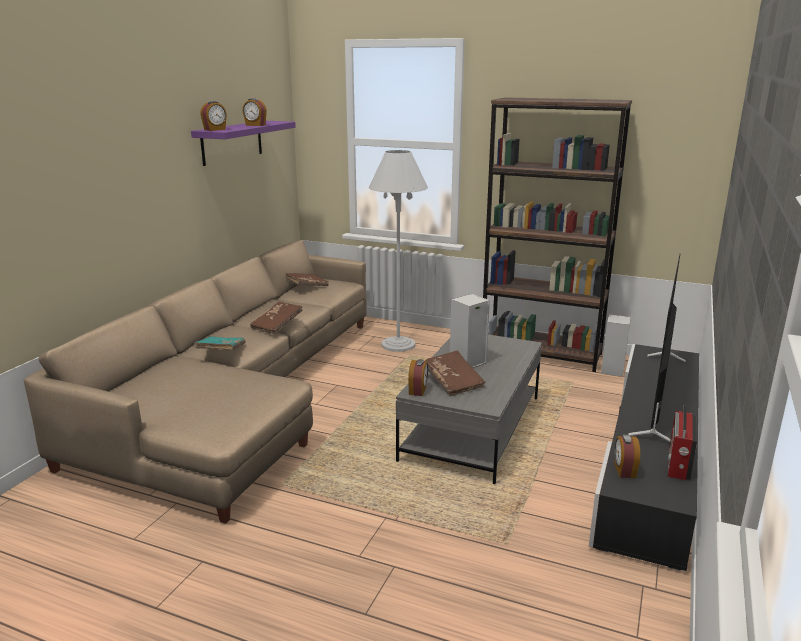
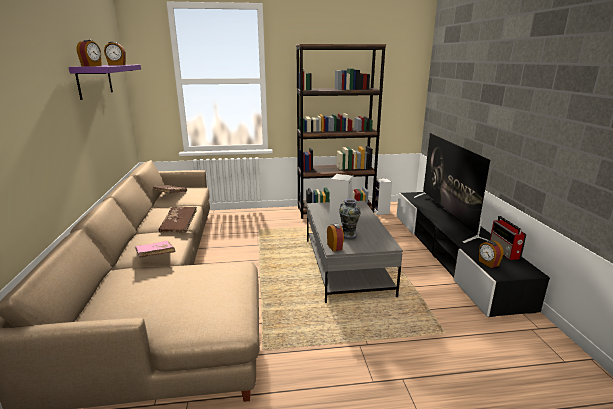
camera: 30 degrees left, 0 degrees up
(221, 352) = (155, 256): turquoise book -> pink book
(398, 344) = (244, 224): white floor lamp -> none
(453, 382) = (348, 236): brown book -> vase

